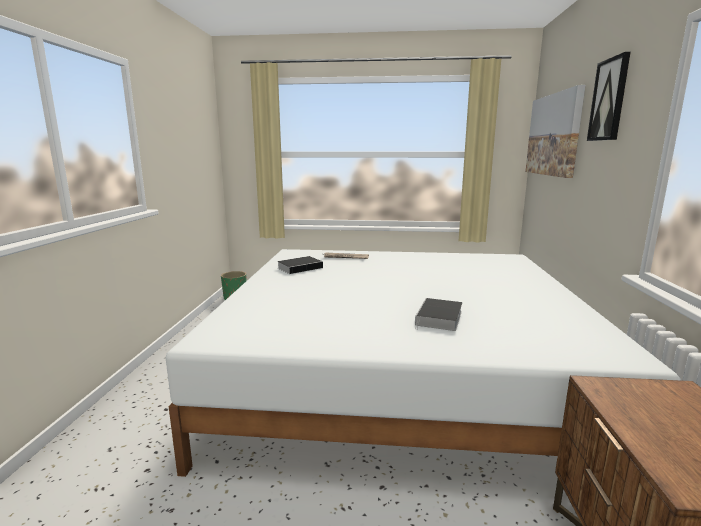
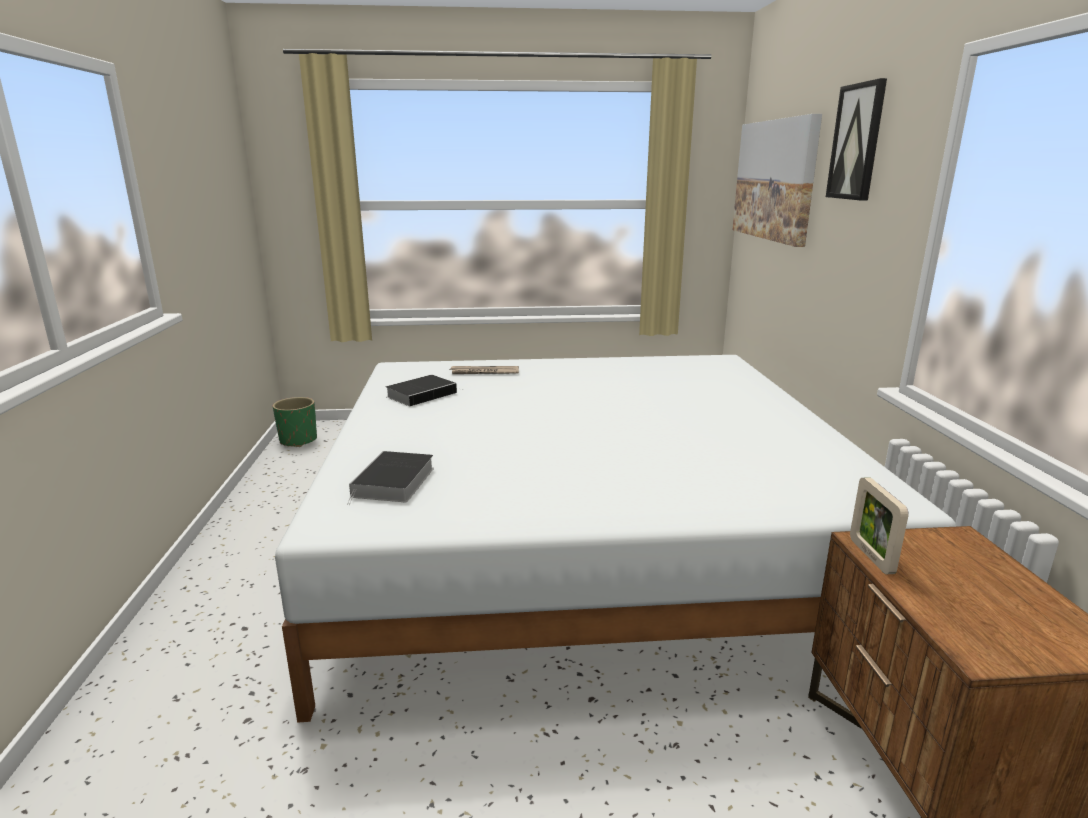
camera: 10 degrees left, 5 degrees up
(439, 318) = (650, 465): book -> book (393, 483)
(600, 396) = (871, 556): none -> picture frame

